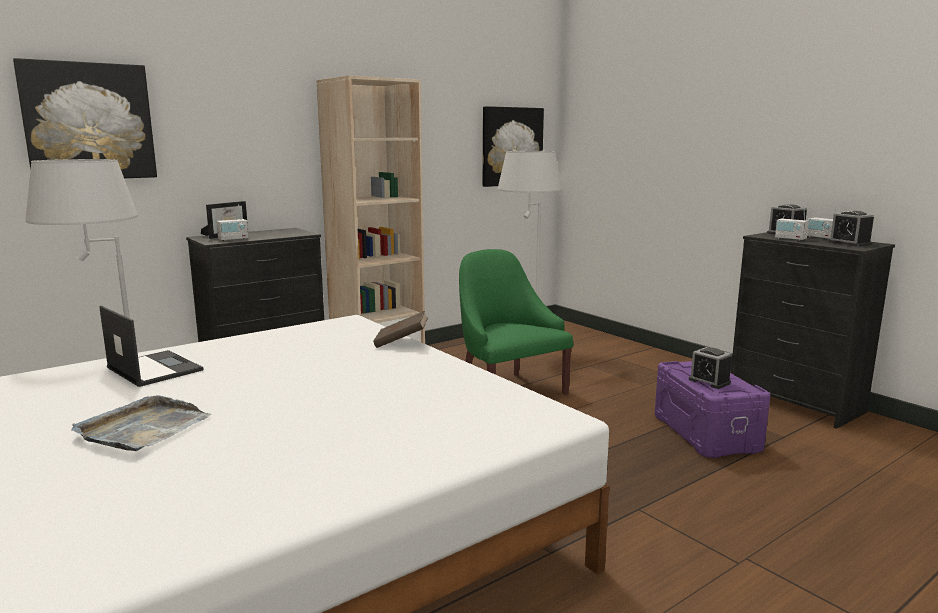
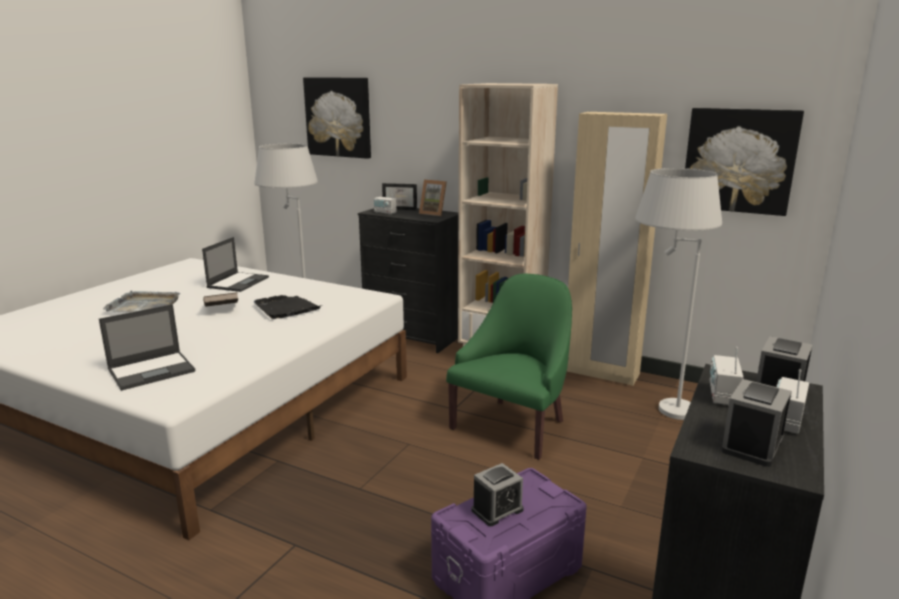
camera: 65 degrees right, 5 degrees up
(278, 231) = (434, 213): none -> picture frame
(321, 355) = (286, 309): none -> black tray
(401, 342) = (331, 322): brown book -> brown book (222, 310)
(449, 426) = (152, 370): none -> laptop
(454, 346) = (600, 373): none -> beige wardrobe
(709, 381) = (497, 510): alarm clock -> alarm clock turned 150 degrees counterclockwise

